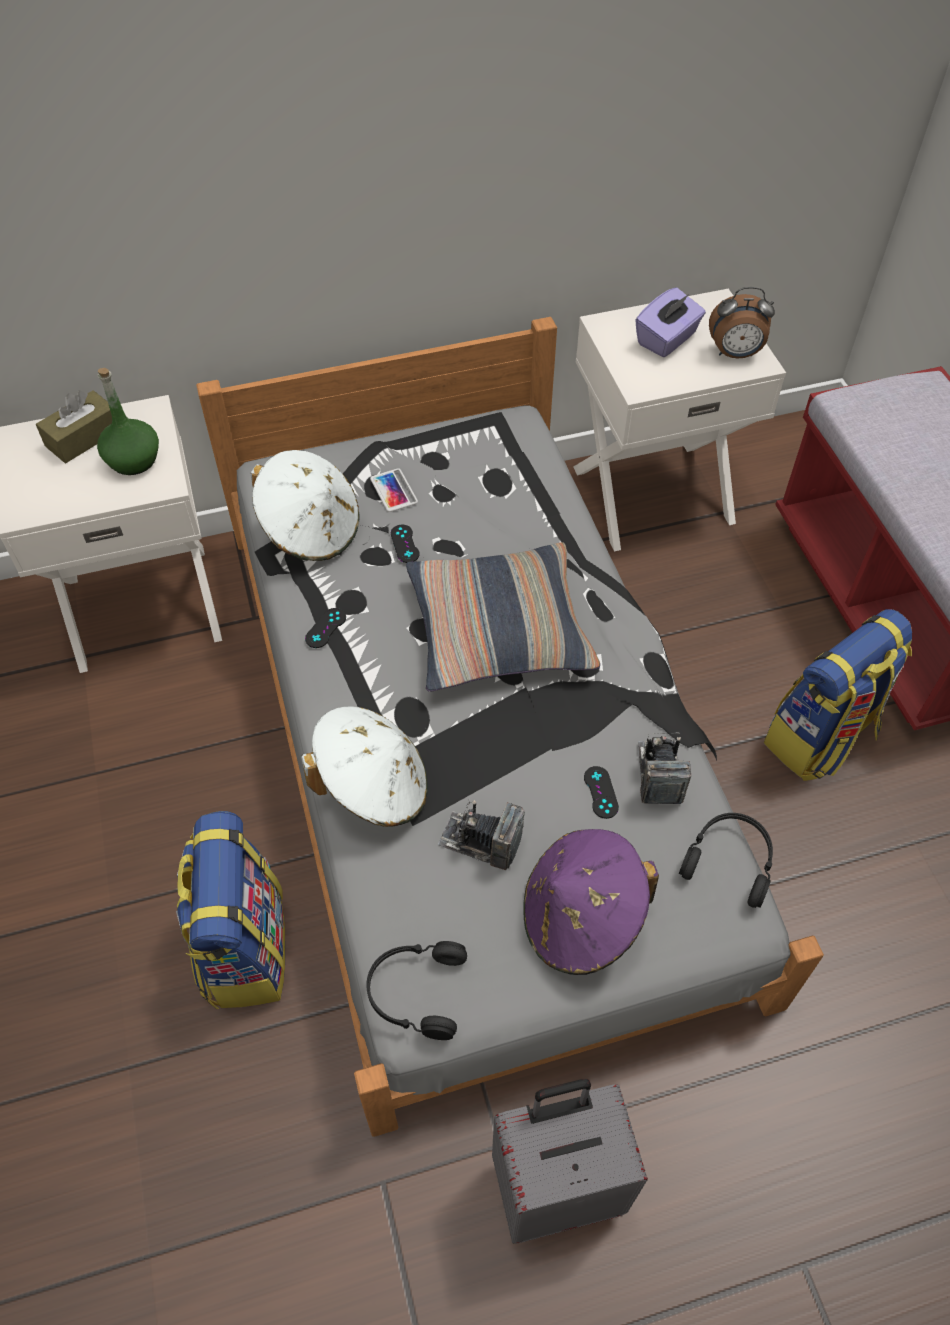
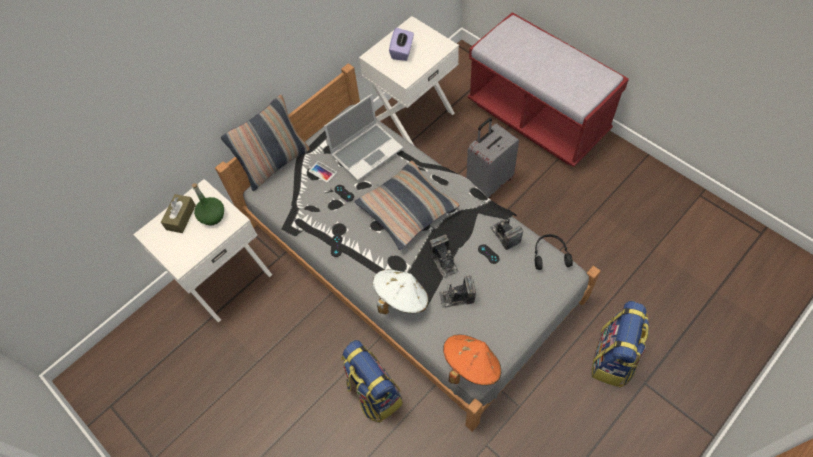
camera: 25 degrees left, 5 degrees up
(311, 530) = (299, 207): white hat -> none
(325, 441) = (275, 164): none -> pillow
(415, 992) = (471, 366): black headphones -> orange hat
(497, 492) = (367, 151): none -> laptop
(502, 761) = (444, 262): none -> camera
(558, 1184) = (548, 407): grey suitcase -> grey suitcase (489, 181)
(581, 918) = (512, 305): purple hat -> none
(735, 354) = (433, 45): alarm clock -> none
(821, 738) = (540, 187): backpack -> backpack (613, 359)

